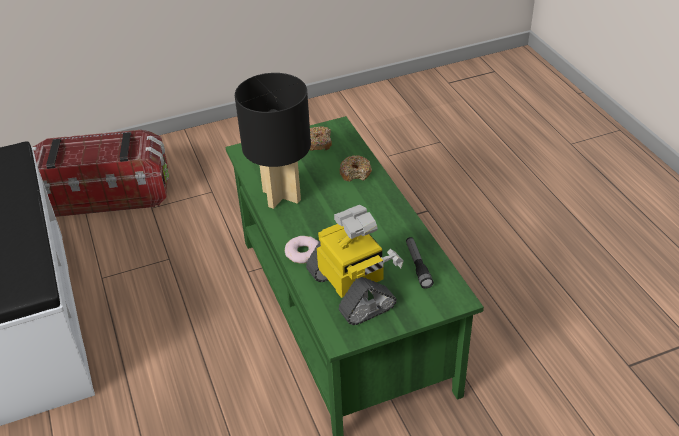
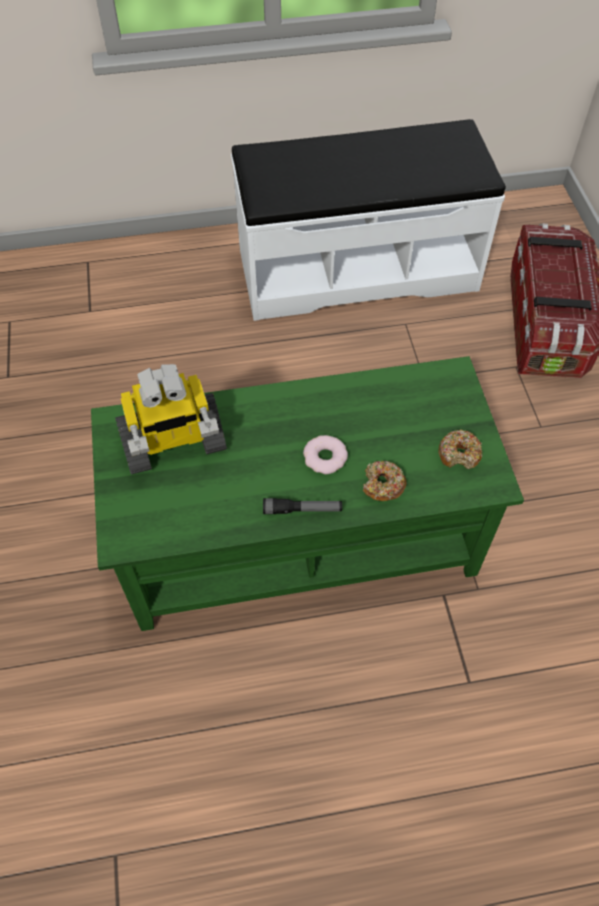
camera: 100 degrees right, 15 degrees up
(280, 196) = (355, 399): black table lamp -> none
(303, 252) = (248, 407): donut -> donut (325, 457)
(417, 265) = (187, 515): flashlight -> flashlight (302, 510)

